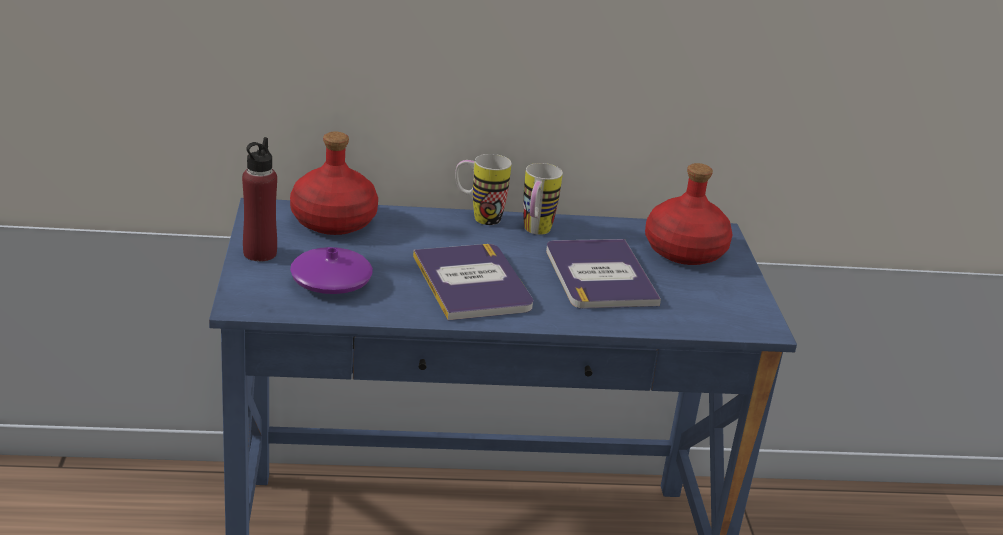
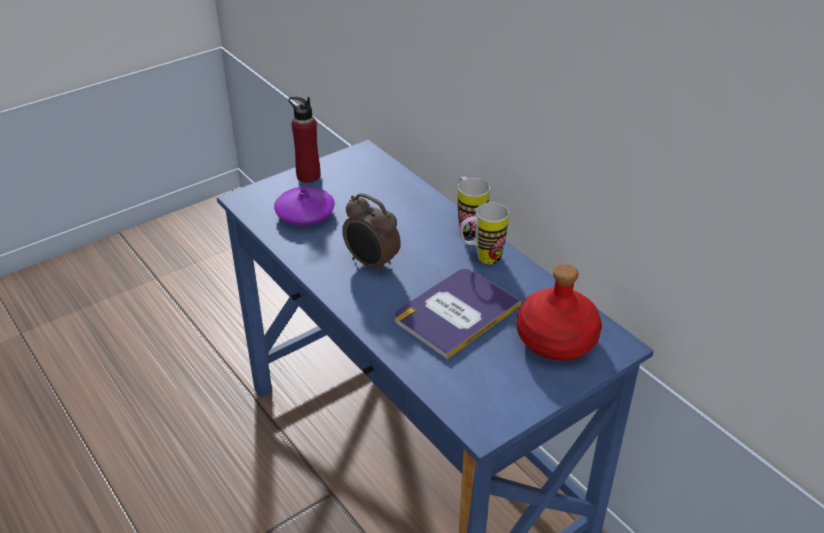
camera: 60 degrees right, 10 degrees up
(334, 222) = (381, 180): red bottle -> none
(472, 283) = (371, 264): book -> alarm clock

